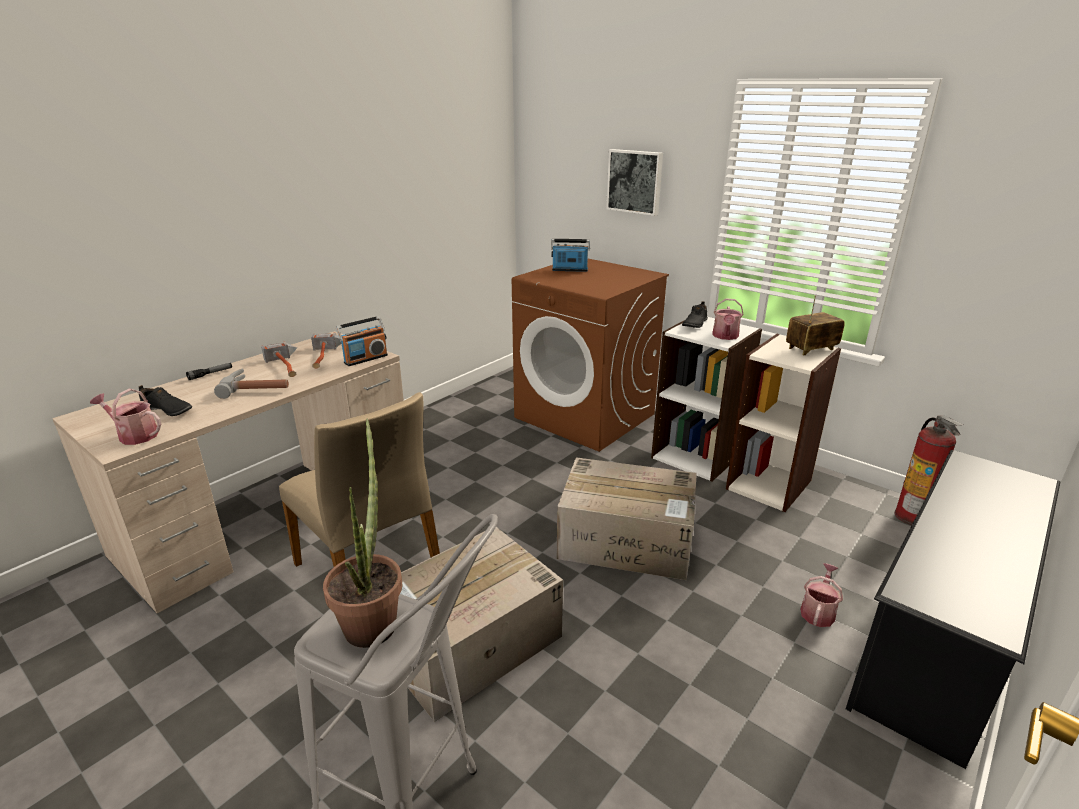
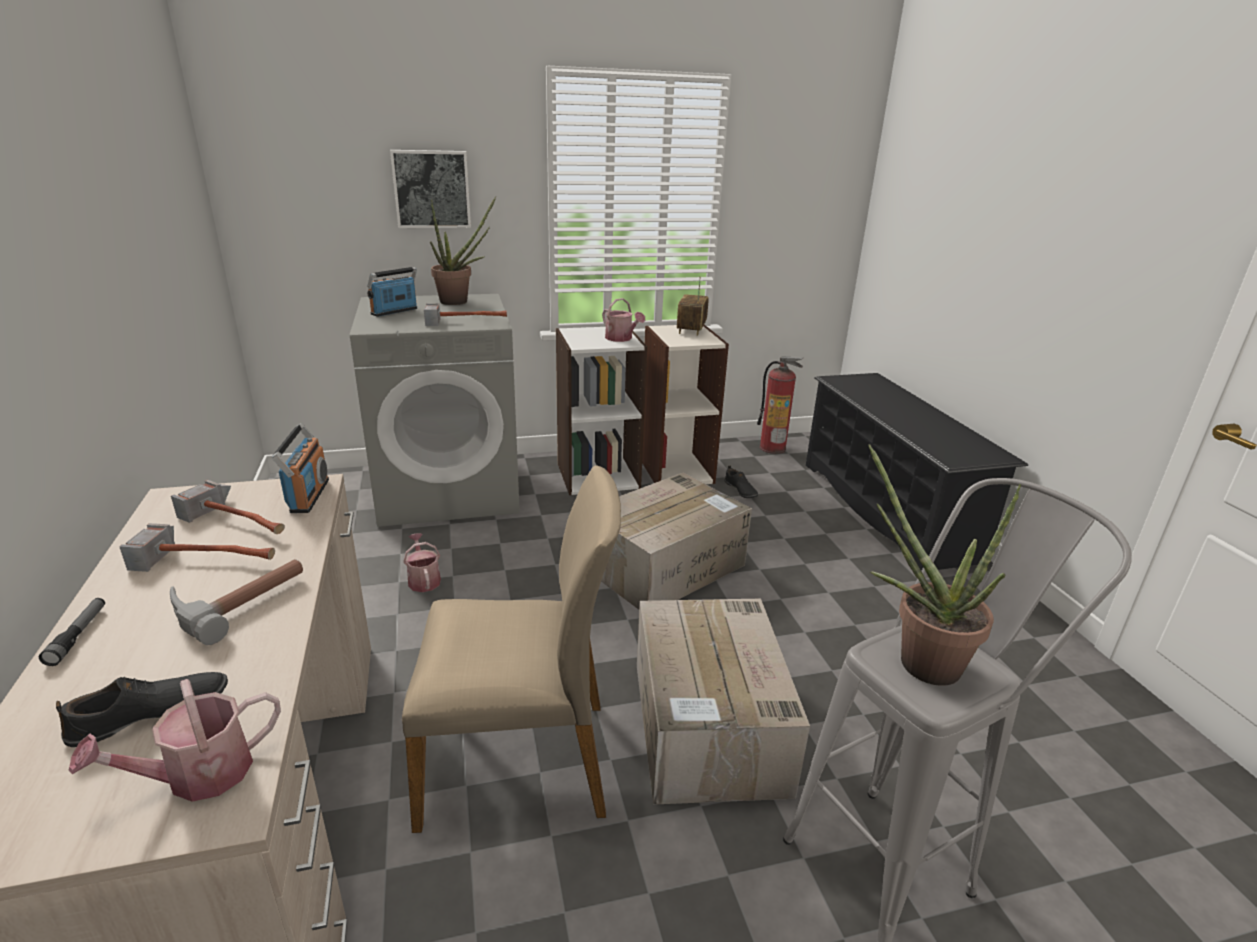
camera: 55 degrees left, 0 degrees up
(585, 416) = (449, 489): brown washing machine -> grey washing machine
(593, 286) = (467, 320): none -> hammer
(626, 273) = (460, 301): none -> potted plant
(694, 324) = (576, 336): black shoe -> black shoe (740, 490)
(818, 611) = (828, 532): watering can -> watering can (423, 579)

